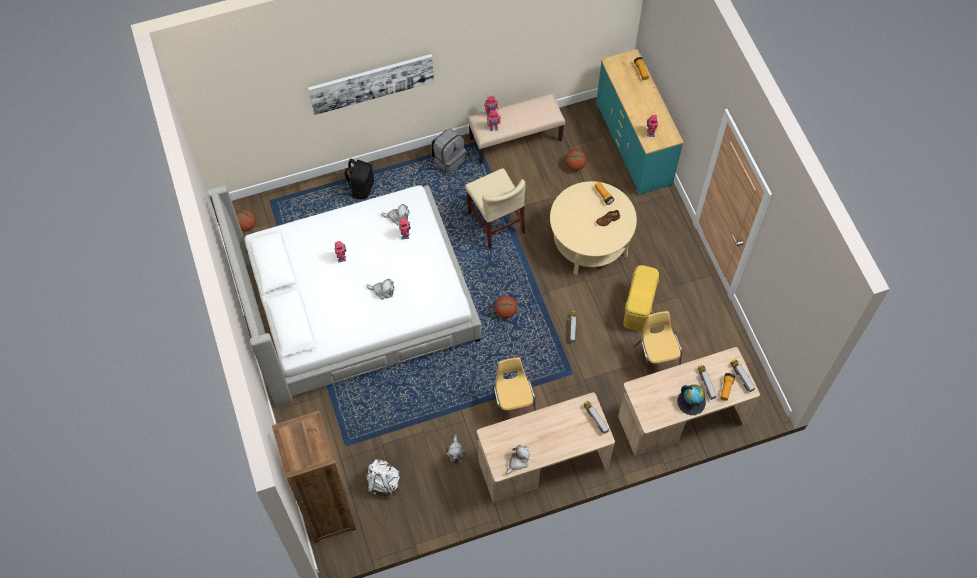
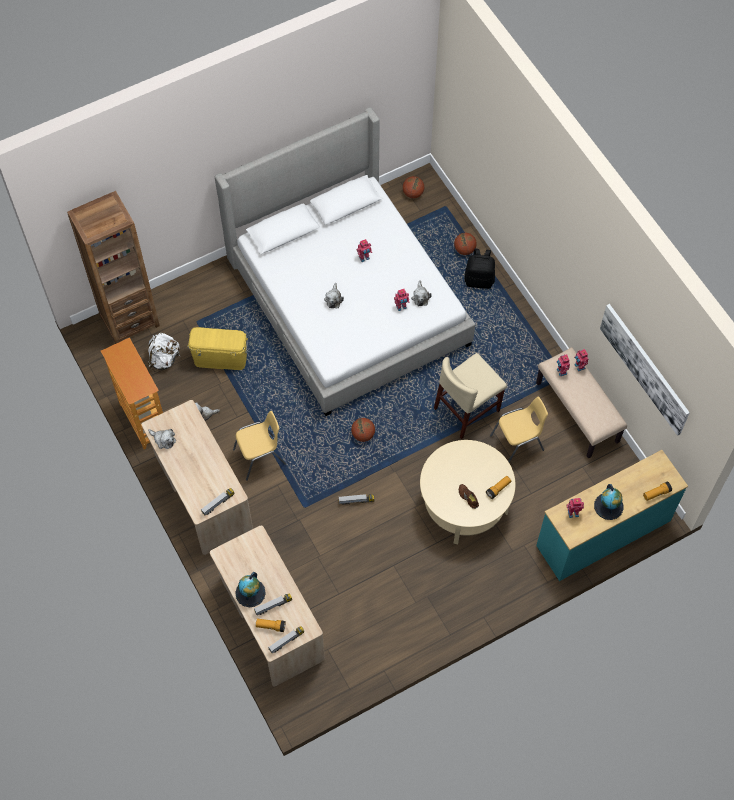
camera: 80 degrees right, 0 degrees up
(371, 83) = (533, 216): picture -> picture (644, 368)
(448, 159) = (534, 352): grey backpack -> none
(451, 510) = (143, 421): none -> bookcase
(575, 165) = (558, 476): basketball -> basketball (464, 250)
(638, 308) = (393, 562): yellow storage box -> yellow storage box (220, 359)
(648, 106) = (608, 506): none -> globe
(656, 359) = (334, 587): yellow chair -> yellow chair (518, 443)

